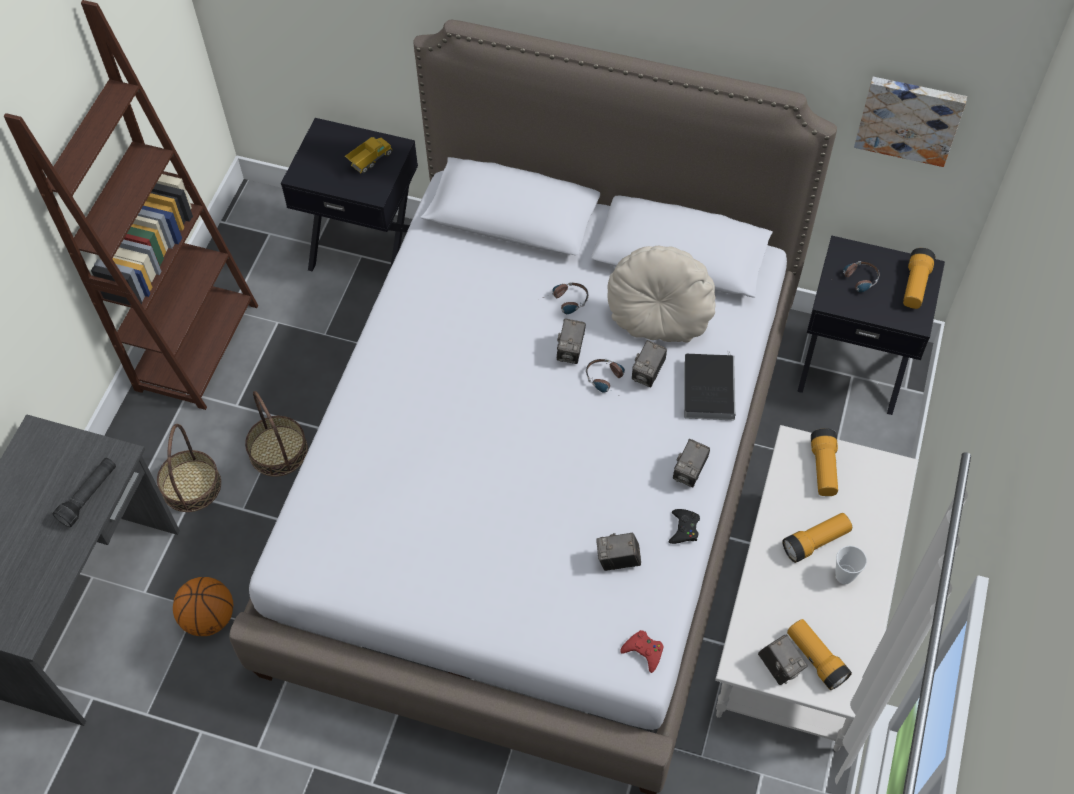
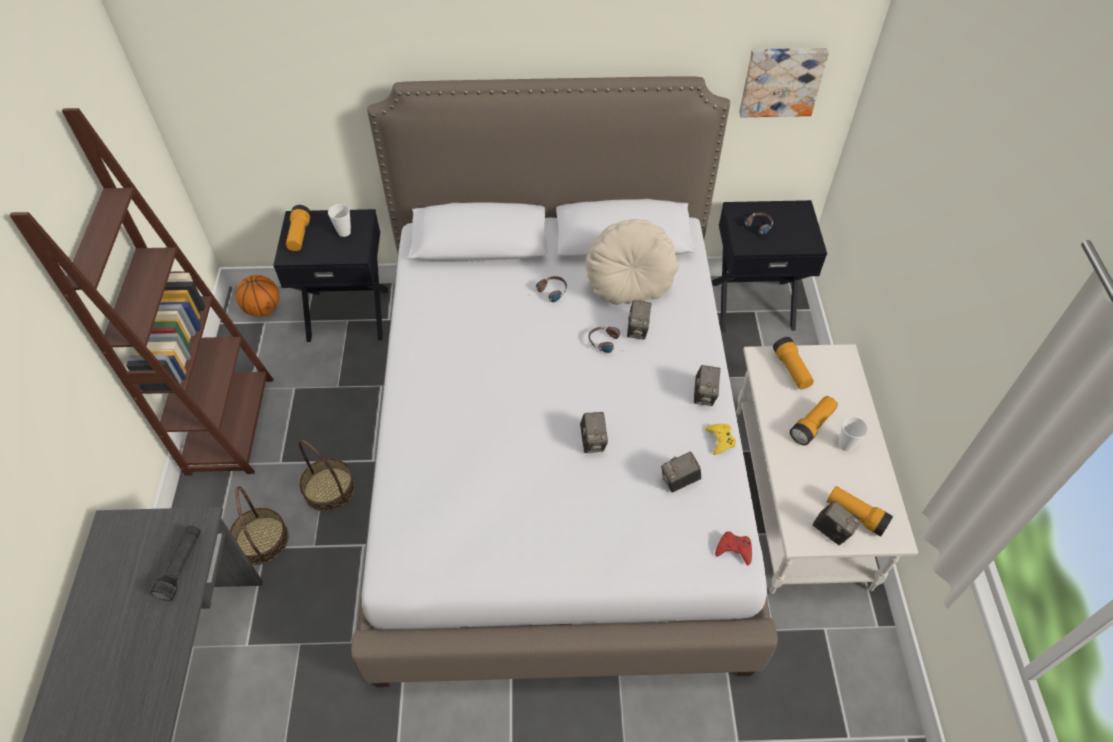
camera: 20 degrees left, 5 degrees down
(209, 618) = (314, 649): basketball -> basketball (263, 309)
(370, 161) = (344, 232): toy truck -> cup
(570, 351) = (569, 329): camera -> camera (593, 441)
(684, 529) = (720, 440): black game controller -> yellow game controller
(708, 387) = (689, 328): book -> none
(915, 285) = (799, 221): flashlight -> flashlight (299, 235)

